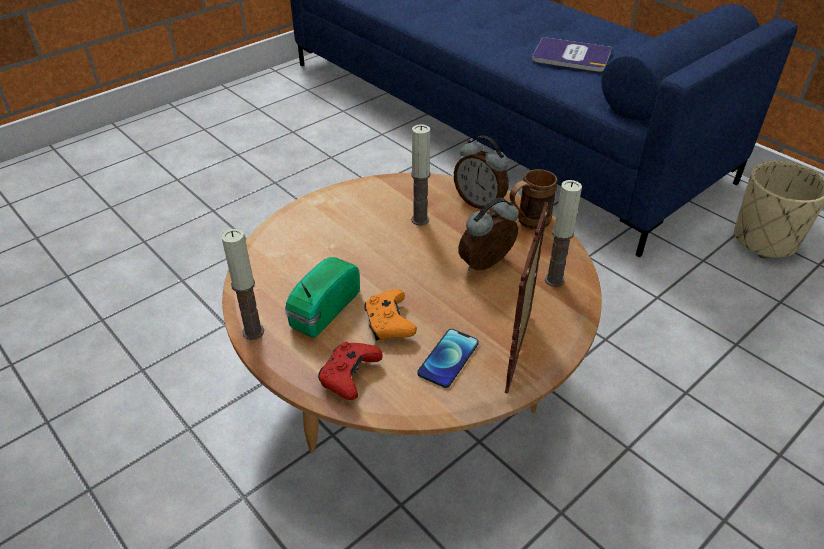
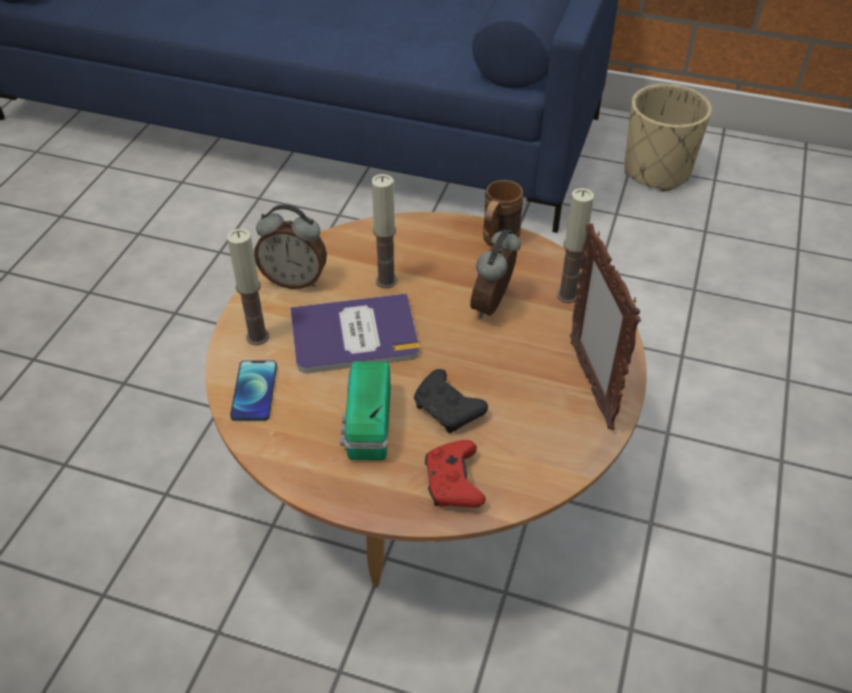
camera: 30 degrees left, 5 degrees up
(253, 332) = (312, 483): candle -> candle (257, 337)
(389, 323) = (447, 410): orange game controller -> black game controller
(448, 358) = (532, 420): phone -> phone (254, 391)
(480, 202) = (432, 237): alarm clock -> alarm clock (294, 280)
(571, 56) = (405, 28): book -> book (354, 335)

